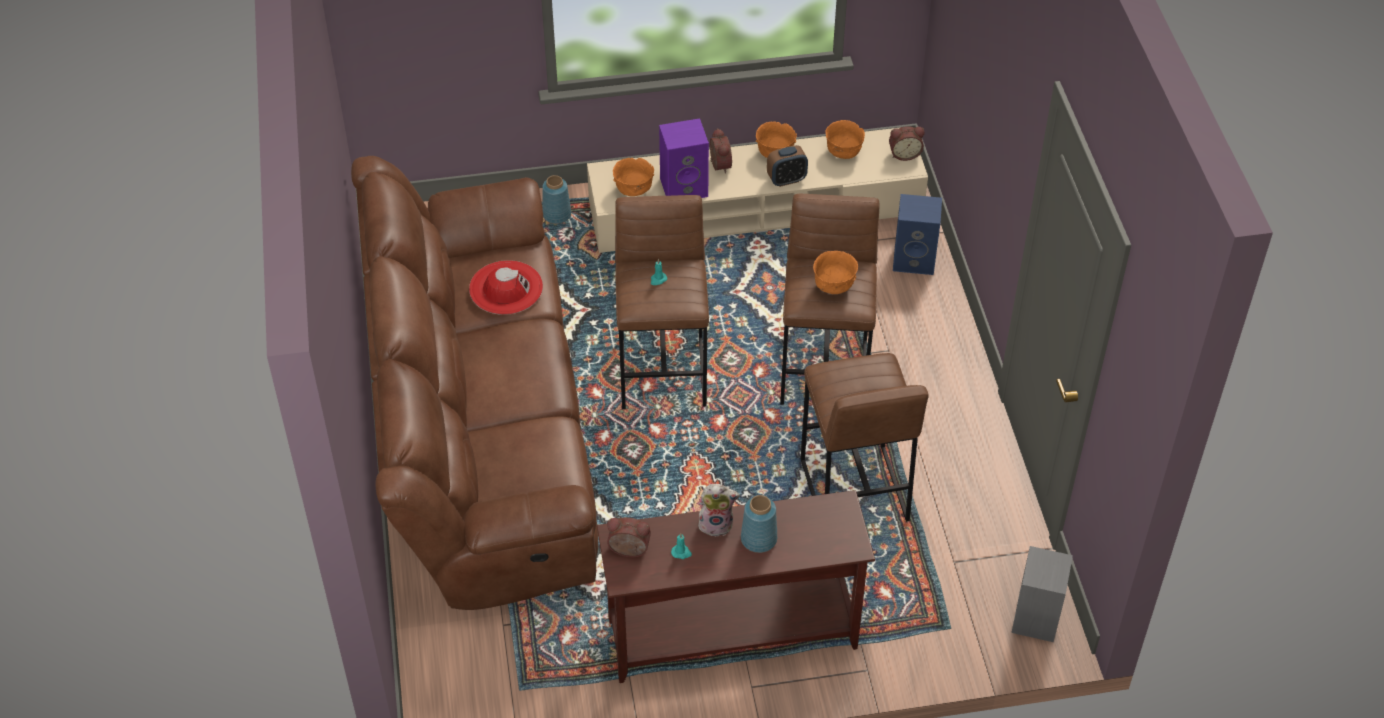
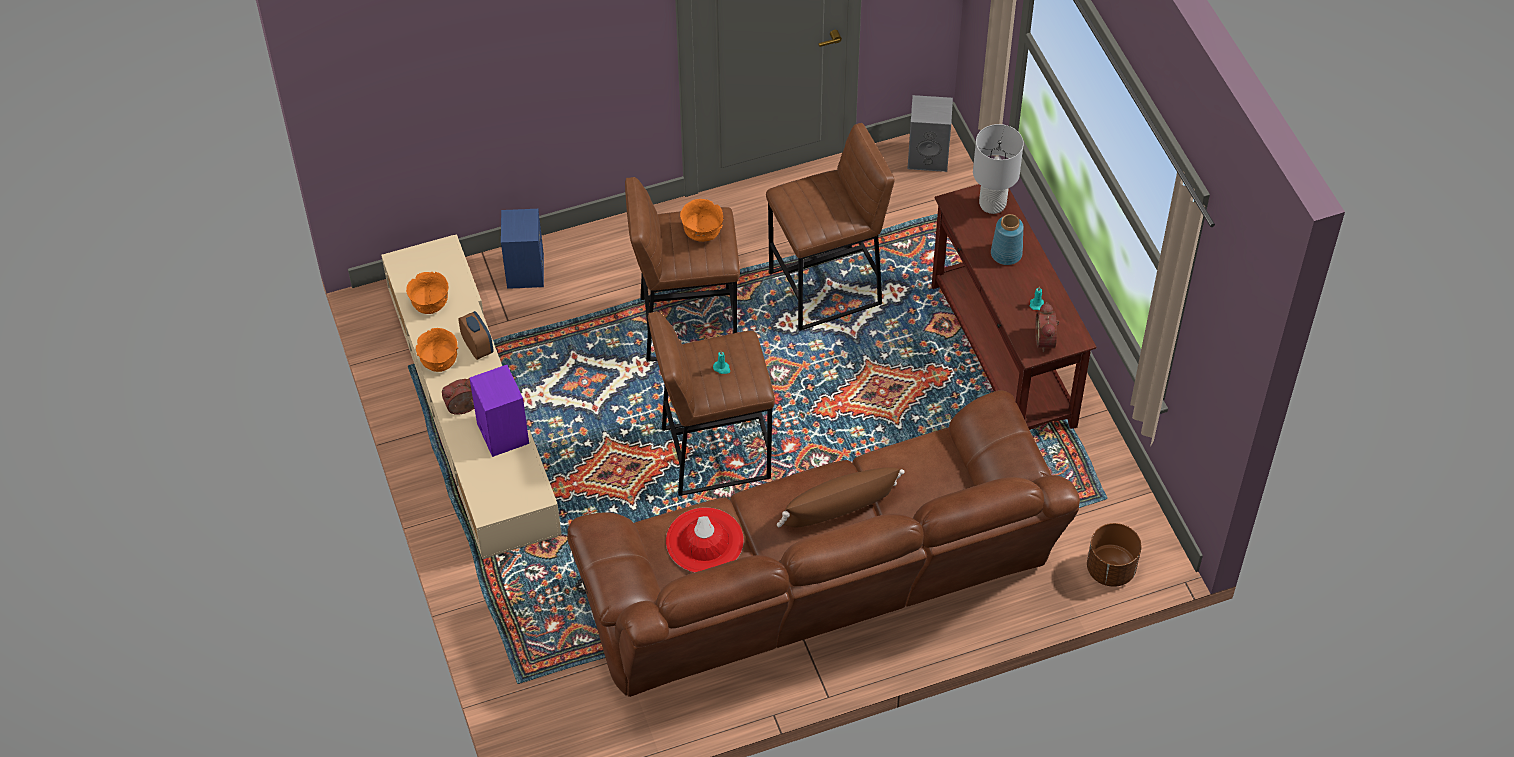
camera: 100 degrees left, 5 degrees up
(431, 672) = (1110, 569): none -> brown planter
(510, 389) = (838, 509): none -> brown pillow
(557, 214) = (504, 588): blue vase -> none
(633, 190) = (513, 477): orange bowl -> none
(716, 524) = (999, 284): plush toy -> none
(832, 540) = (992, 205): none -> grey table lamp
(904, 154) = (425, 255): alarm clock -> none

